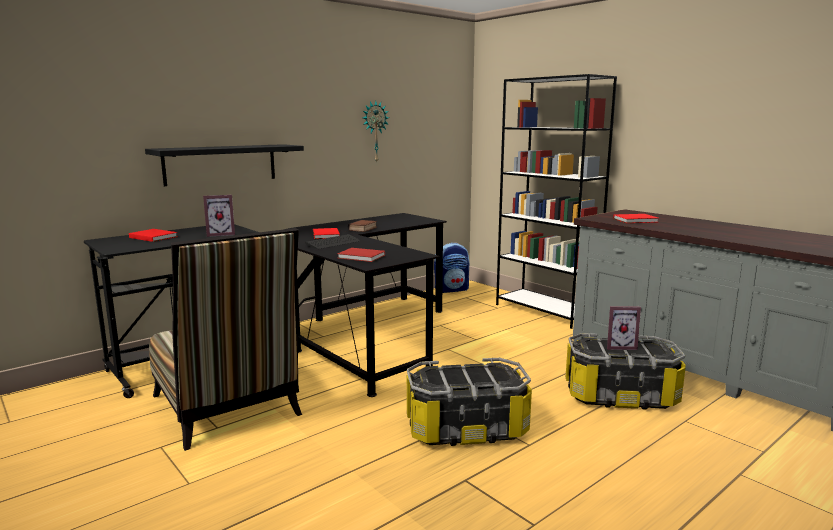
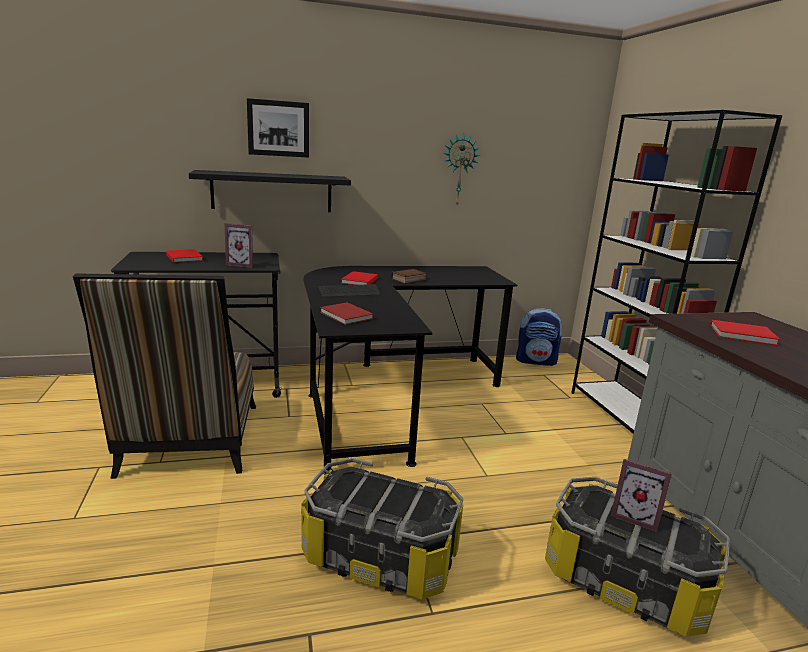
camera: 25 degrees right, 5 degrees up
(223, 103) = (278, 128): none -> picture

